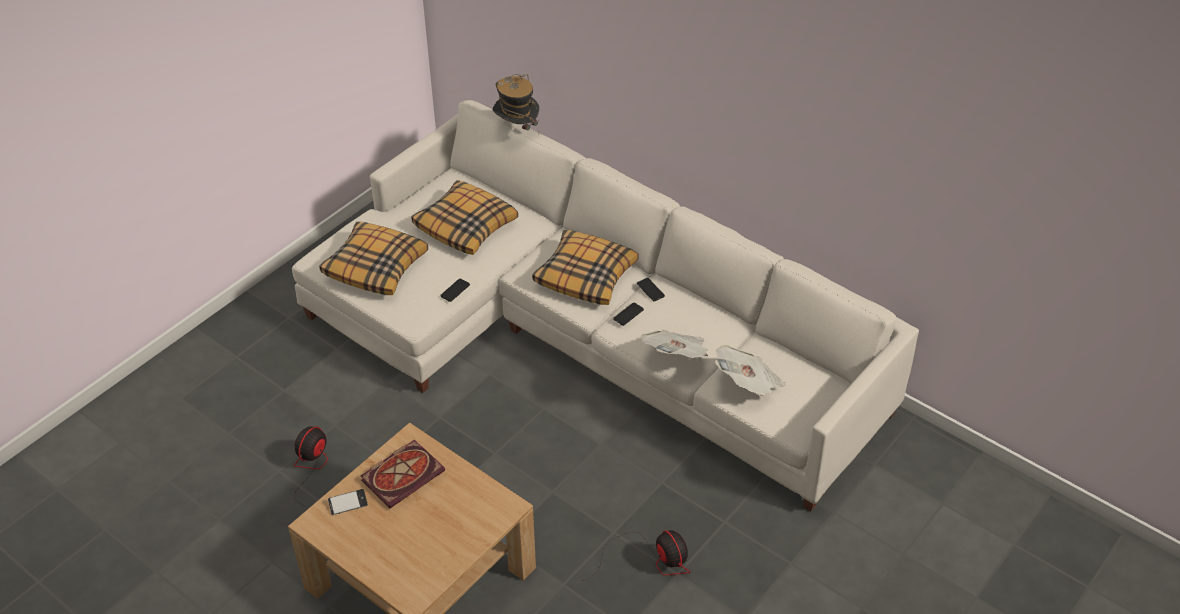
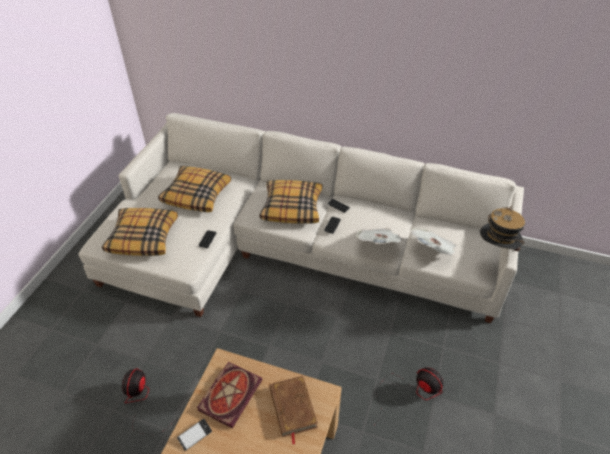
camera: 20 degrees left, 0 degrees up
(465, 509) = (292, 408): none -> brown book
(517, 129) = (213, 123): hat -> hat (496, 250)

